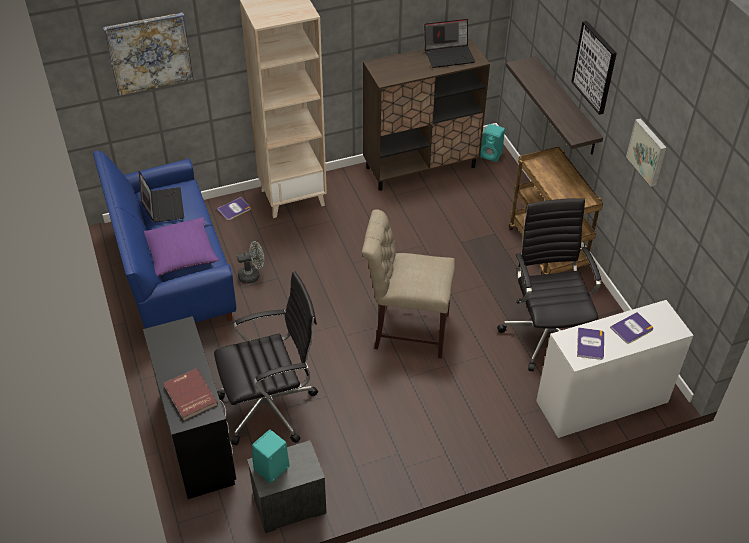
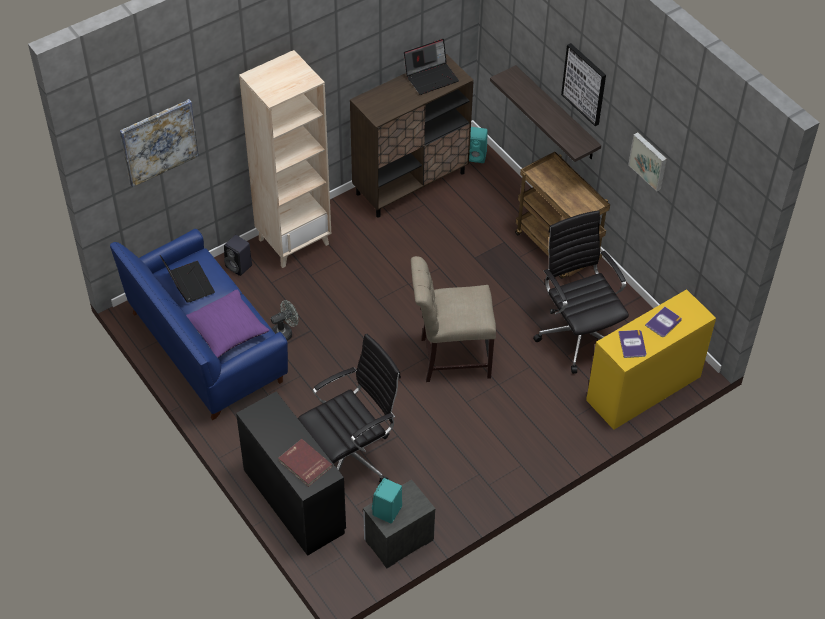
camera: 15 degrees left, 5 degrees up
(234, 209) = (239, 266): book -> black speaker
(602, 402) = (643, 389): white desk -> yellow desk

